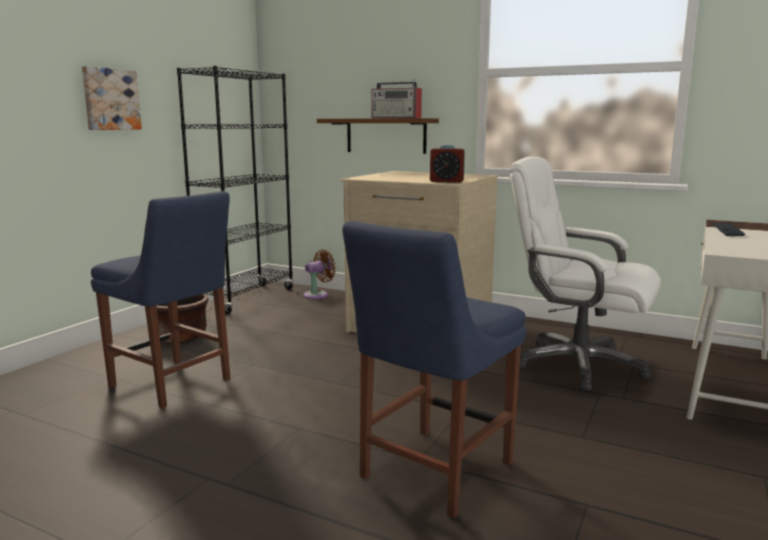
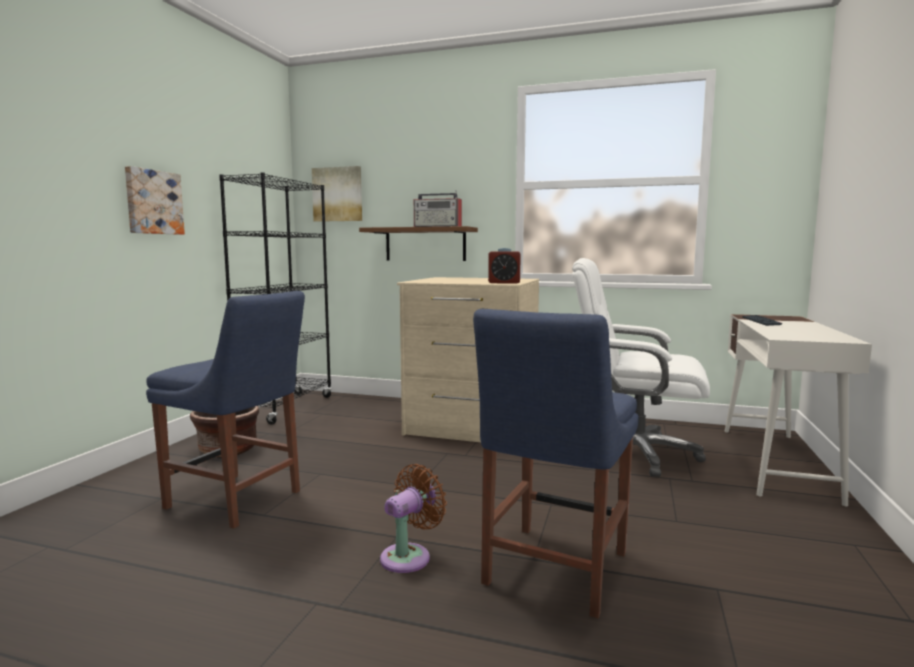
camera: 10 degrees left, 5 degrees down
(301, 82) = (338, 194): none -> picture
(318, 295) = (359, 401): brown fan -> brown fan (409, 556)

